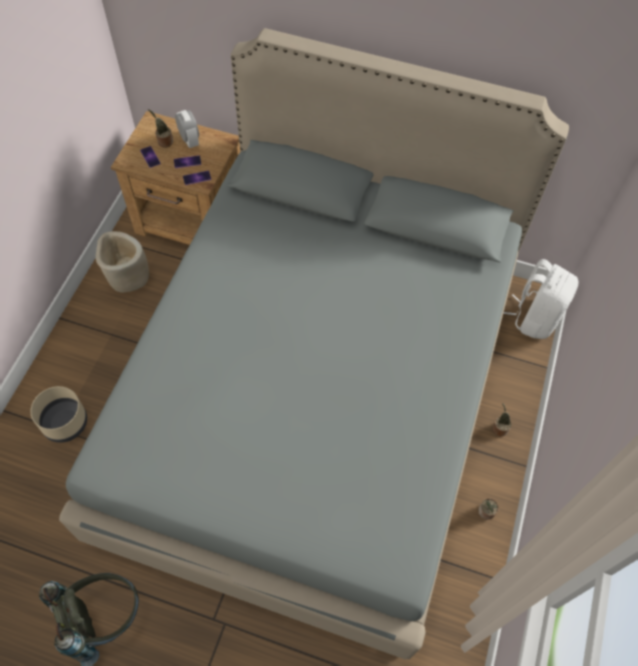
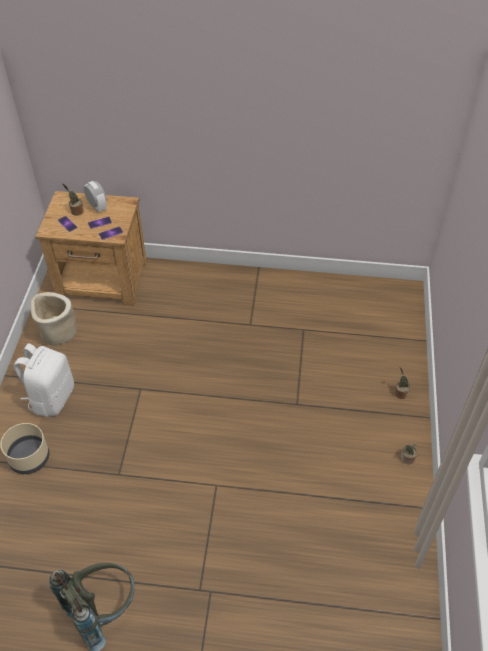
camera: 10 degrees left, 10 degrees down
(316, 397) = (243, 397): grey bed -> none
(534, 317) = (406, 305): white backpack -> white backpack (51, 397)

